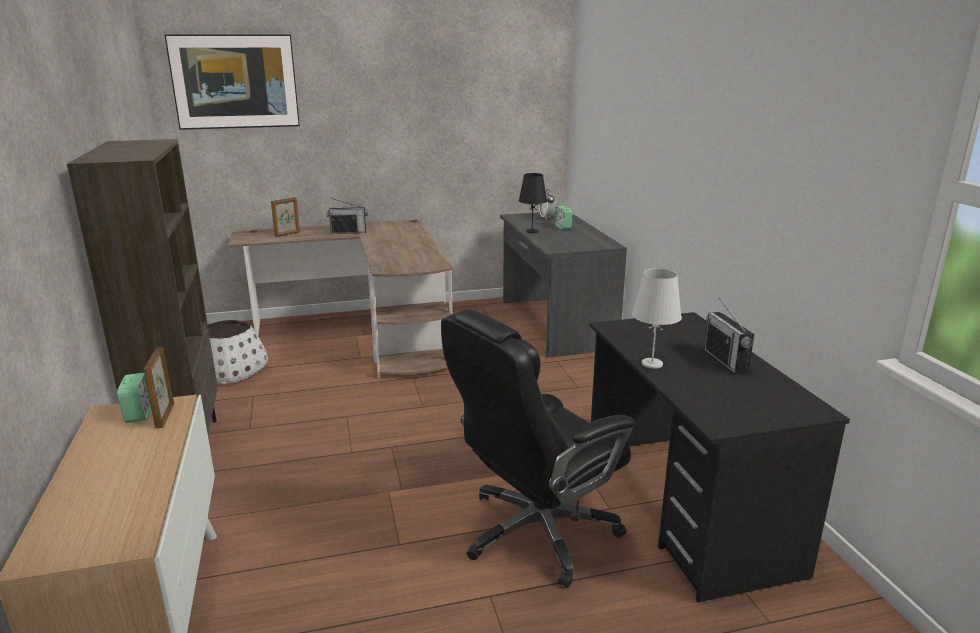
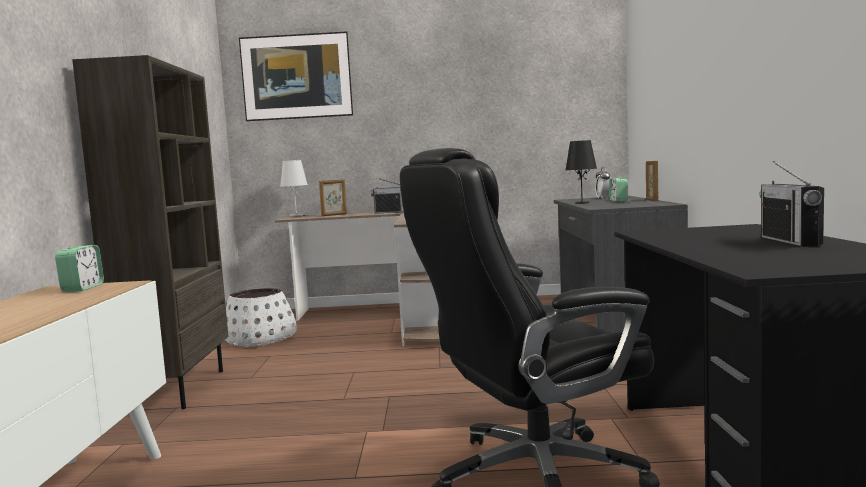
camera: 15 degrees right, 15 degrees down
(164, 416) = (104, 289): picture frame -> picture frame (652, 200)
(651, 364) = (681, 245): white table lamp -> white table lamp (296, 215)

